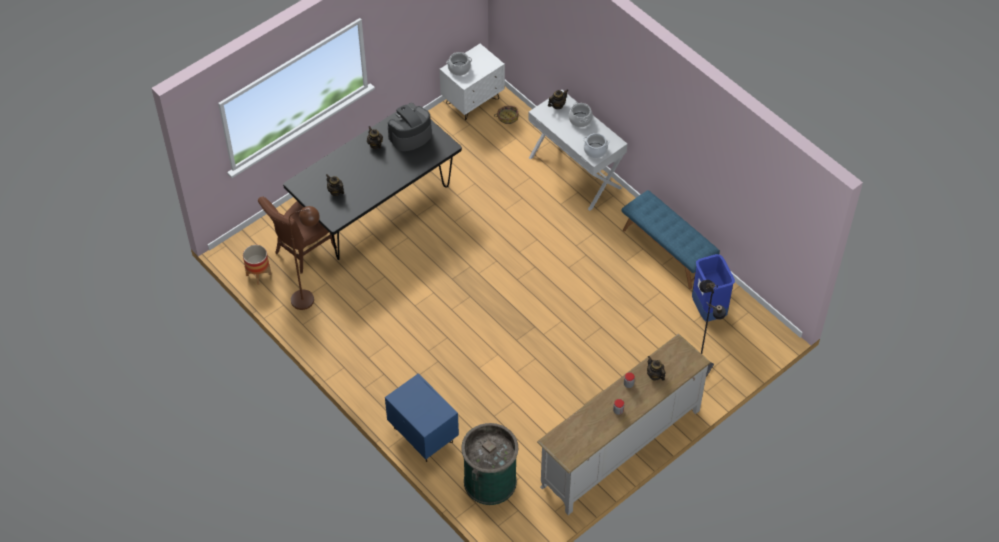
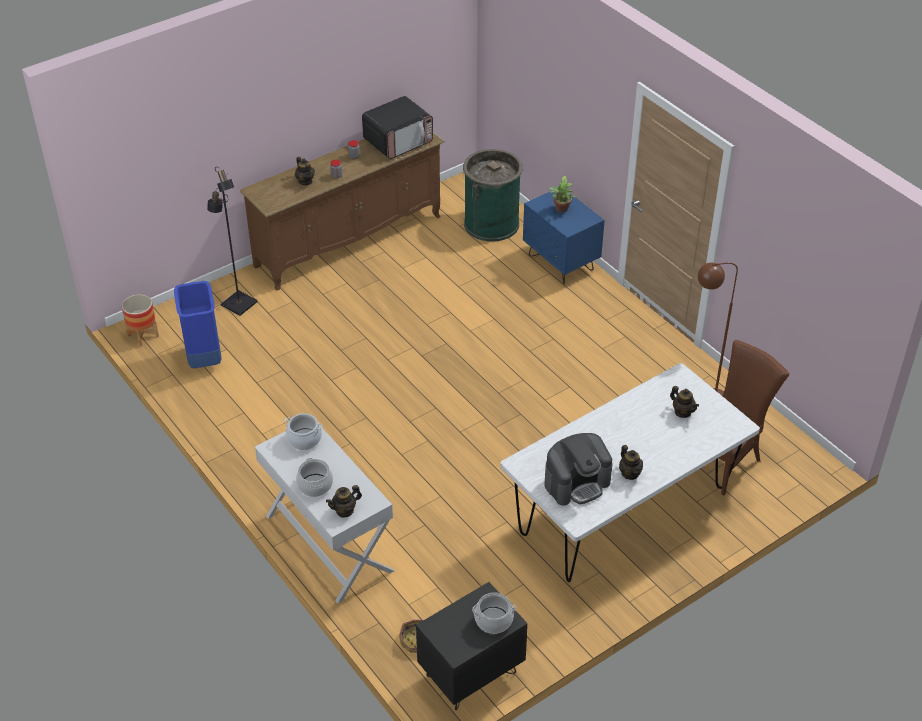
camera: 175 degrees left, 10 degrees down
(259, 274) = (777, 435): planter -> planter (143, 336)
(377, 209) = (623, 510): black dining table -> white dining table
(423, 406) = (561, 210): none -> potted plant
(472, 101) = (471, 675): white nightstand -> black nightstand
(580, 435) = (398, 141): none -> microwave
(620, 447) = (349, 242): grey cabinet -> brown cabinet
(668, 250) = (230, 429): blue bench -> none

